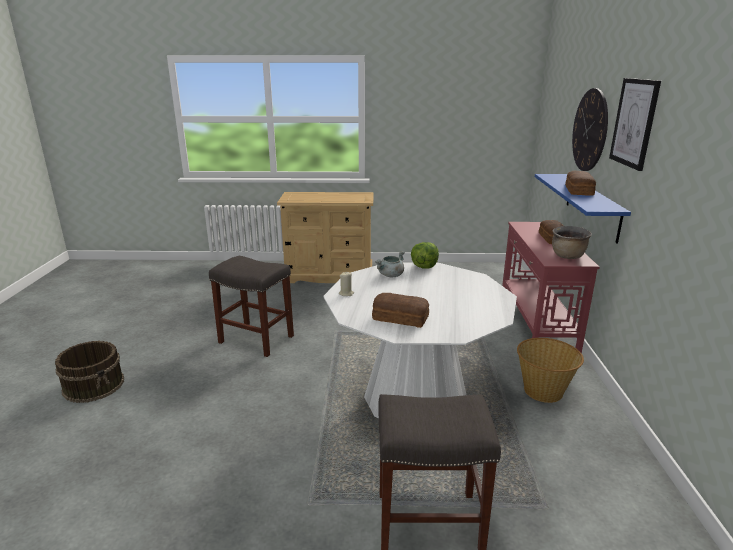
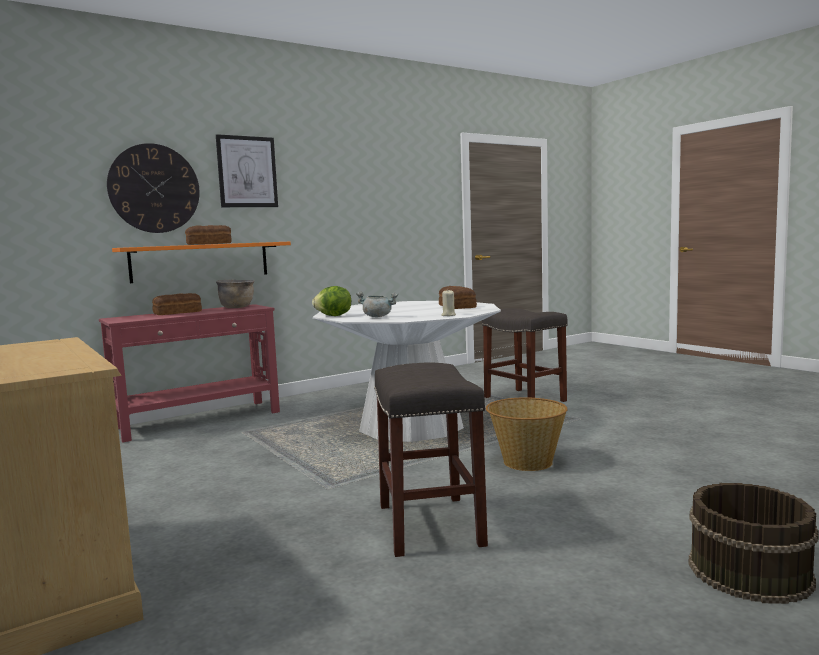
camera: 125 degrees left, 15 degrees down
(543, 391) = (334, 402): basket -> basket (526, 462)
(592, 206) = (200, 261): blue shelf -> orange shelf

